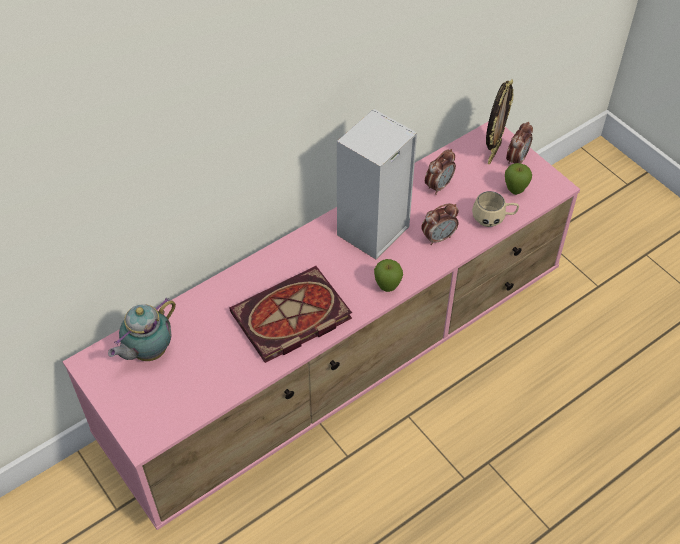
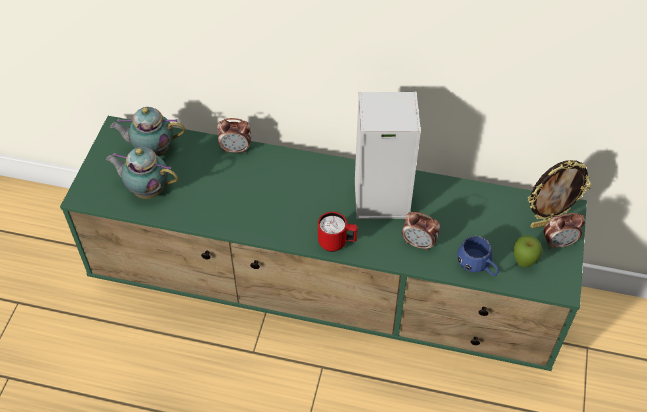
camera: 50 degrees right, 0 degrees up
(191, 384) = (147, 190): none -> teapot
(289, 319) = (252, 205): book -> none
(342, 364) = (326, 294): pink tv stand -> green tv stand
(387, 288) = (337, 243): apple -> red mug
(438, 186) = (470, 210): alarm clock -> alarm clock (236, 149)
(493, 219) = (477, 267): beige mug -> blue mug

